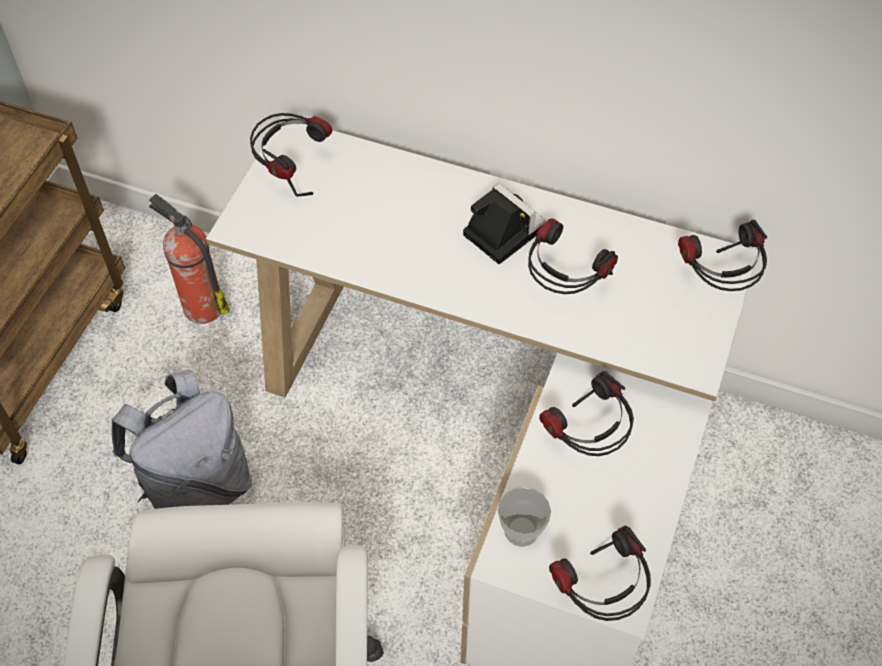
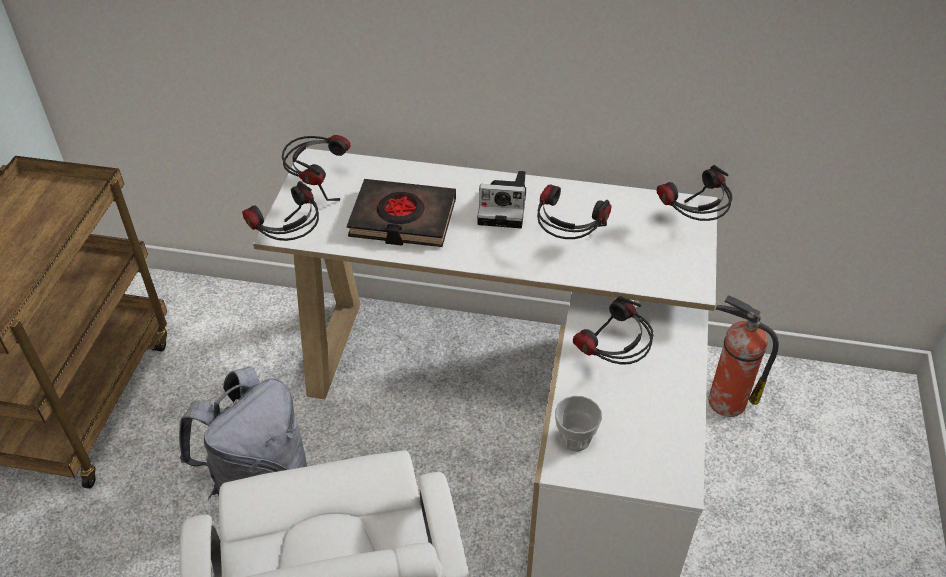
camera: 10 degrees left, 10 degrees down
(201, 306) = (238, 337): fire extinguisher -> fire extinguisher (724, 401)
(379, 230) = (402, 219): none -> black book
(500, 231) = (505, 208): camera -> camera turned 150 degrees clockwise
(599, 595) = (655, 479): headphones -> headphones (290, 243)

